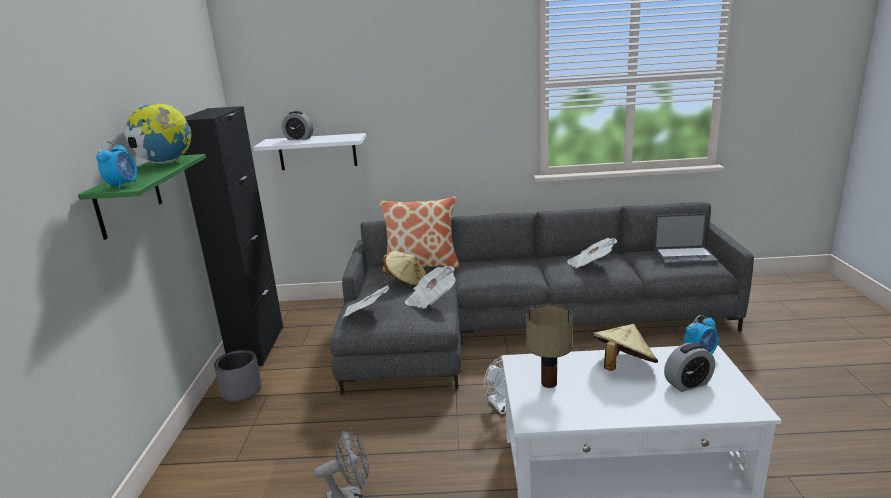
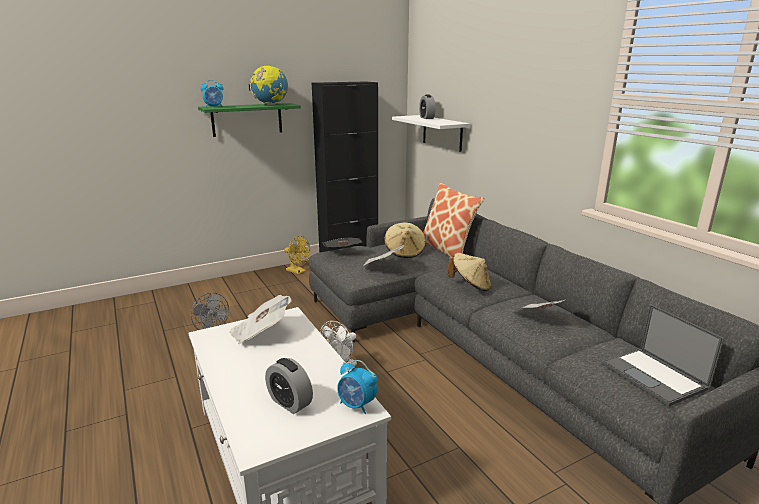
camera: 60 degrees right, 0 degrees up
(241, 390) = (298, 271): grey planter -> yellow fan
(549, 384) = (260, 333): table lamp -> newspaper
(622, 366) = (306, 362): beige hat -> beige hat (470, 286)

